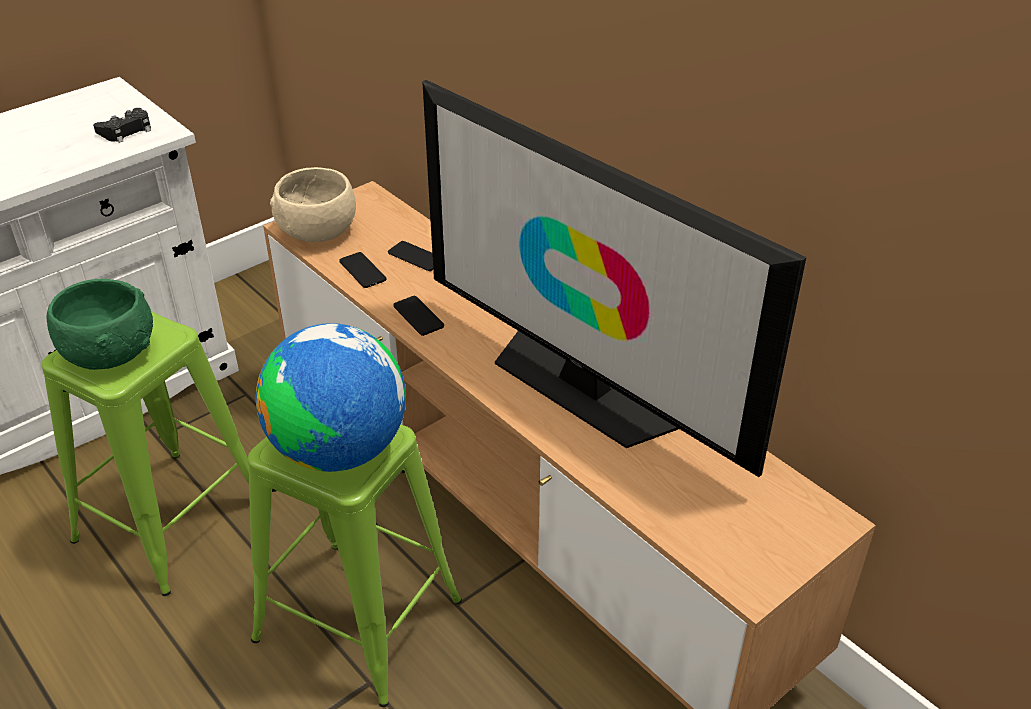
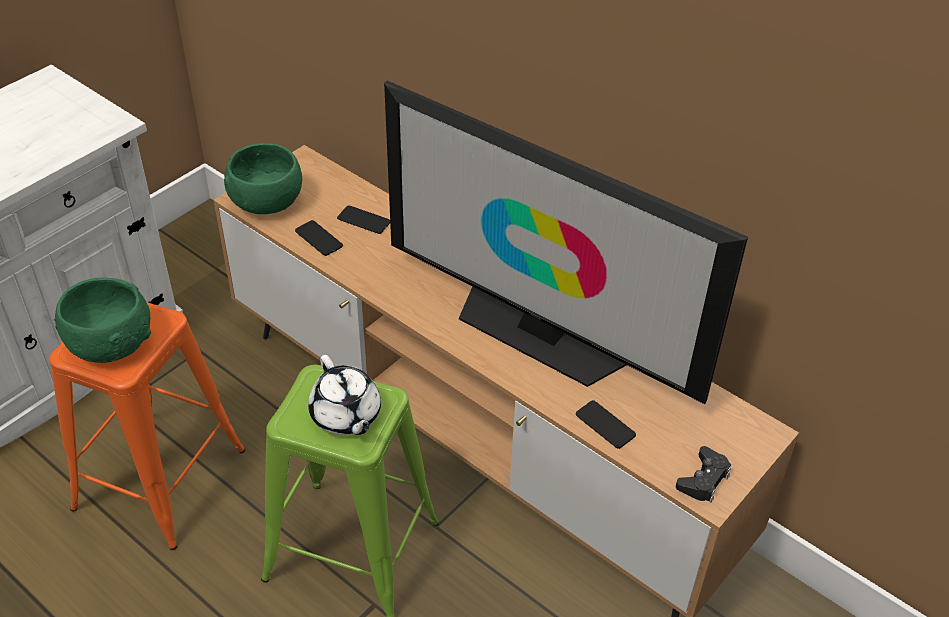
camera: 10 degrees left, 5 degrees up
(126, 131) = (79, 125): black game controller -> black game controller (703, 479)
(170, 521) = (159, 480): green stool -> orange stool
(317, 232) = (266, 202): beige bowl -> green bowl
(339, 450) = (346, 415): globe -> white teapot
(418, 316) = (380, 279): phone -> phone (605, 425)

